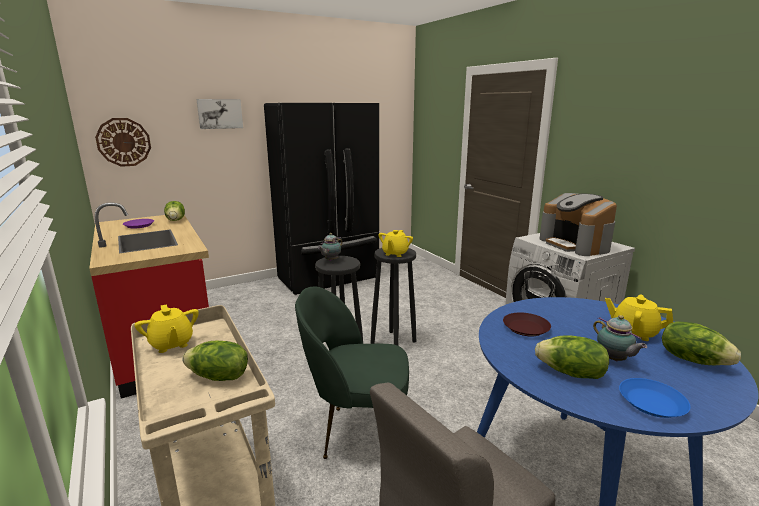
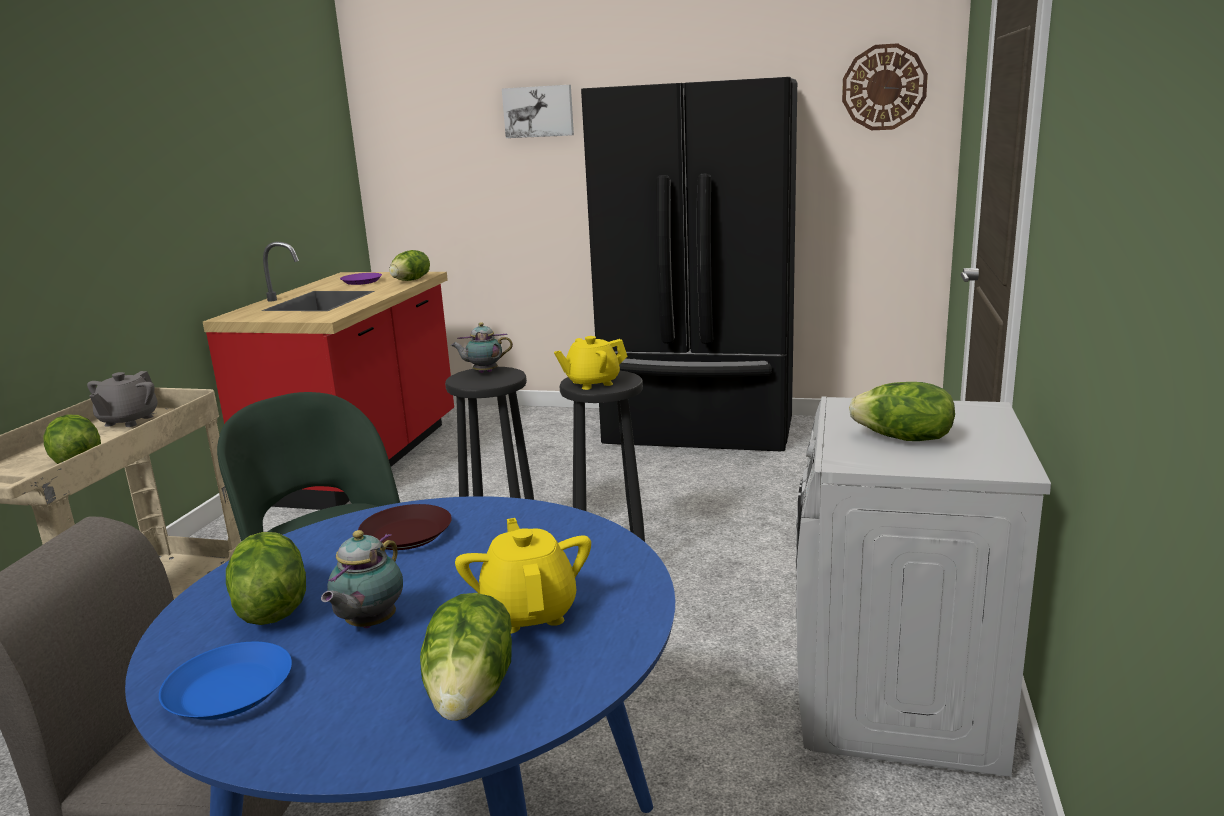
camera: 45 degrees right, 0 degrees up
(124, 142) = (407, 159): wall clock -> wall clock (884, 87)
(171, 344) = (128, 421): yellow teapot -> grey teapot
(575, 245) = (903, 438): coffee machine -> lettuce

